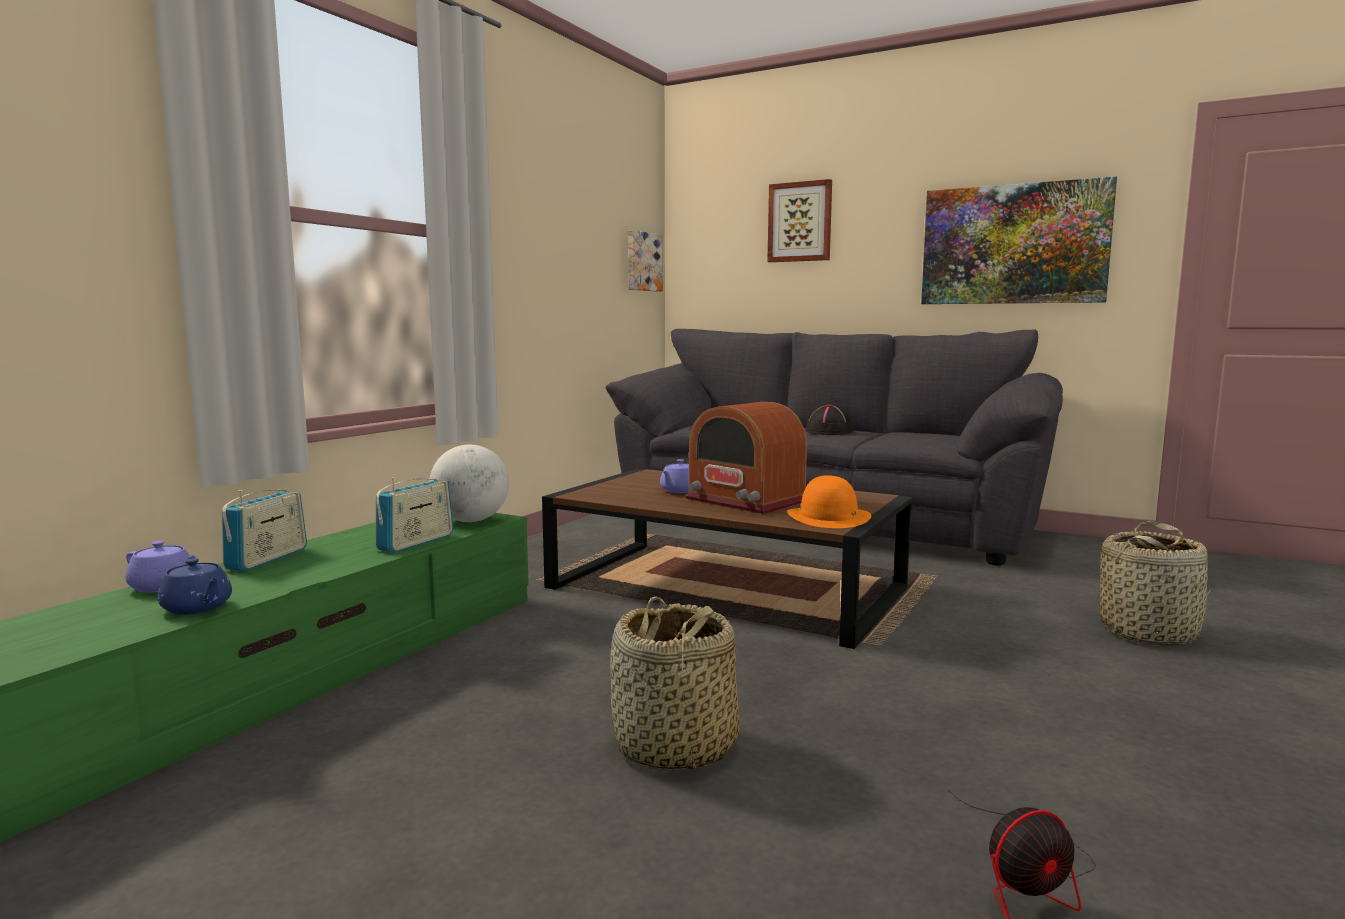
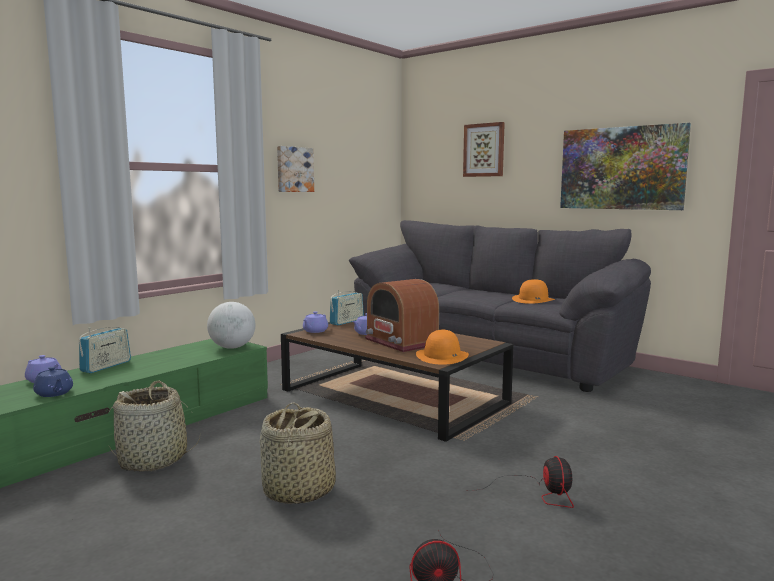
camera: 10 degrees right, 0 degrees up
(416, 543) = (191, 360): radio -> radio (347, 321)
(595, 491) = (315, 331): none -> purple teapot
(642, 261) = (382, 176): picture -> picture (294, 169)
(829, 432) = (489, 294): black hat -> none
(902, 436) = (533, 300): none -> orange hat
(1050, 717) = (538, 493): none -> fan
(1149, 632) = (654, 445): basket -> basket (153, 460)

